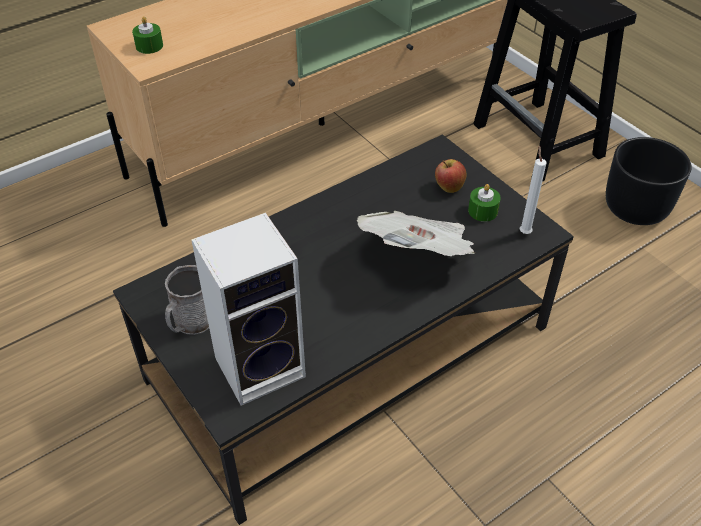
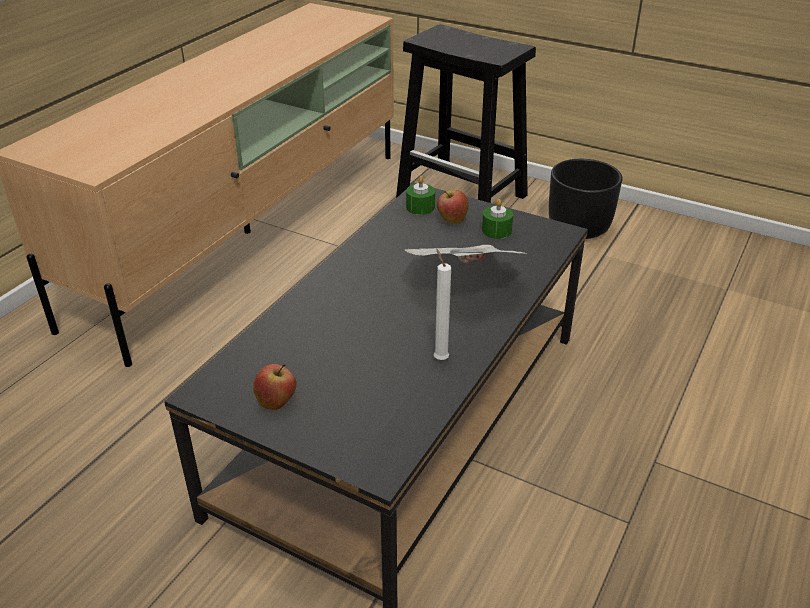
camera: 25 degrees left, 10 degrees down
(149, 46) = (83, 155): green candle -> green candle (420, 207)
(191, 322) = (277, 402): grey mug -> apple
(262, 365) = (382, 415): speaker -> none
(524, 231) = (544, 236): white candle -> white candle (439, 358)

